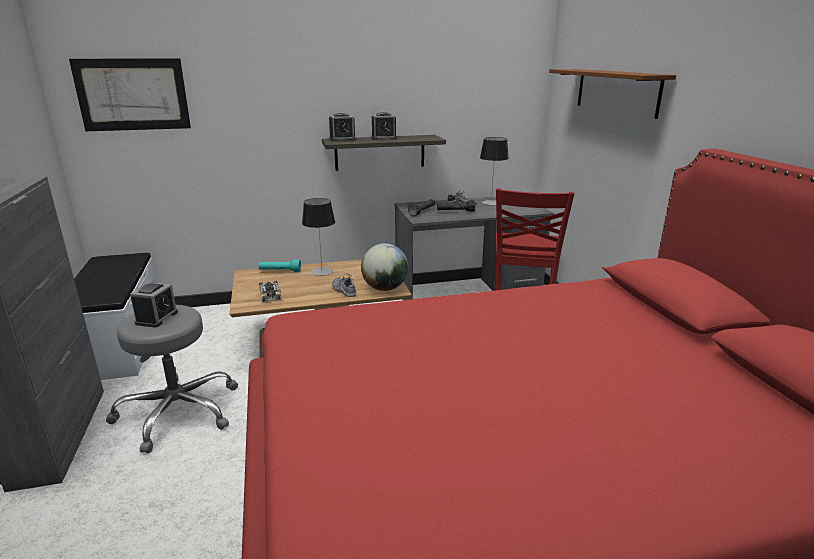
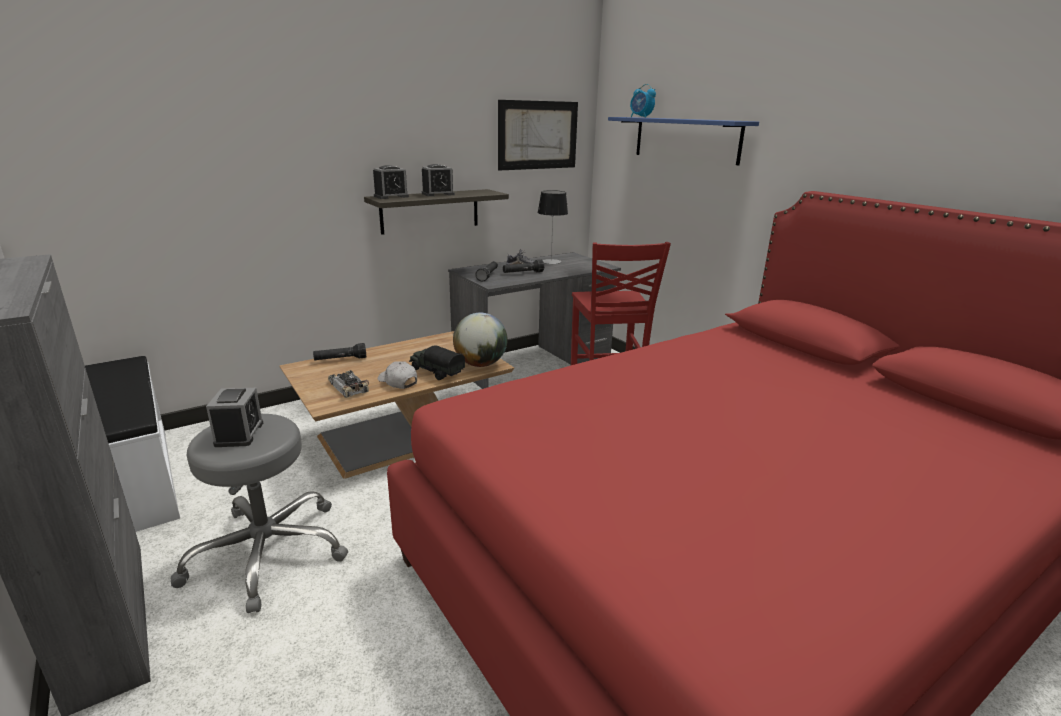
camera: 20 degrees left, 0 degrees up
(132, 94) = (109, 142): picture -> picture (538, 135)
(280, 271) = (340, 359): turquoise flashlight -> black flashlight
(309, 294) = (398, 382): none -> white cap
(322, 271) = (393, 354): table lamp -> none
(344, 291) = (436, 372): shoe -> toy truck
(578, 69) = (641, 117): none -> alarm clock
(616, 91) = (686, 139): brown shelf -> blue shelf

